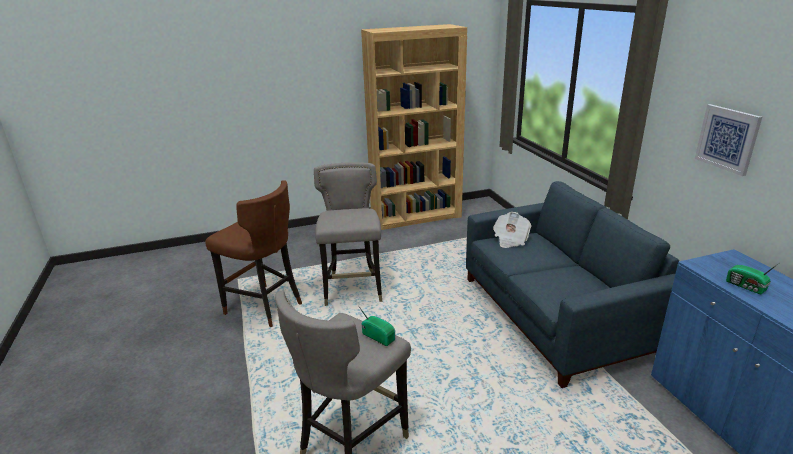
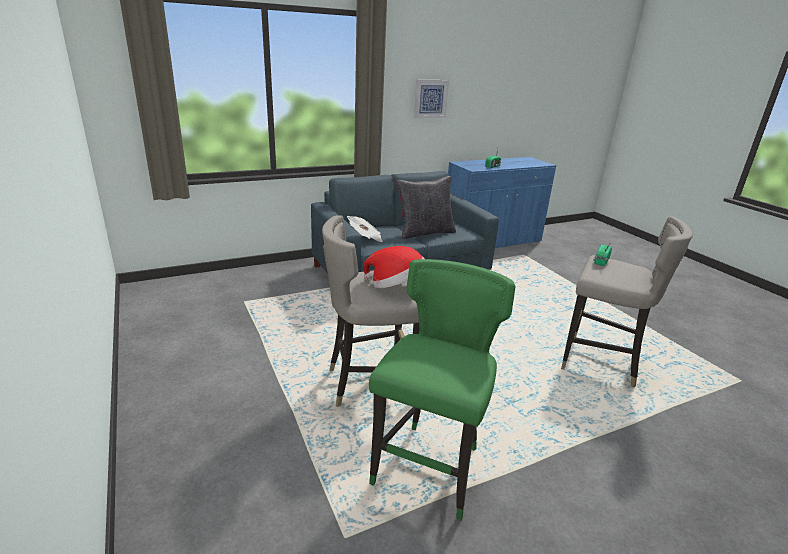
camera: 100 degrees left, 0 degrees up
(265, 307) = (430, 468): brown stool -> green stool
(342, 220) = (396, 286): none -> hat
(416, 216) = (154, 340): brown bookcase -> none
(544, 274) = (424, 232): none -> black pillow

